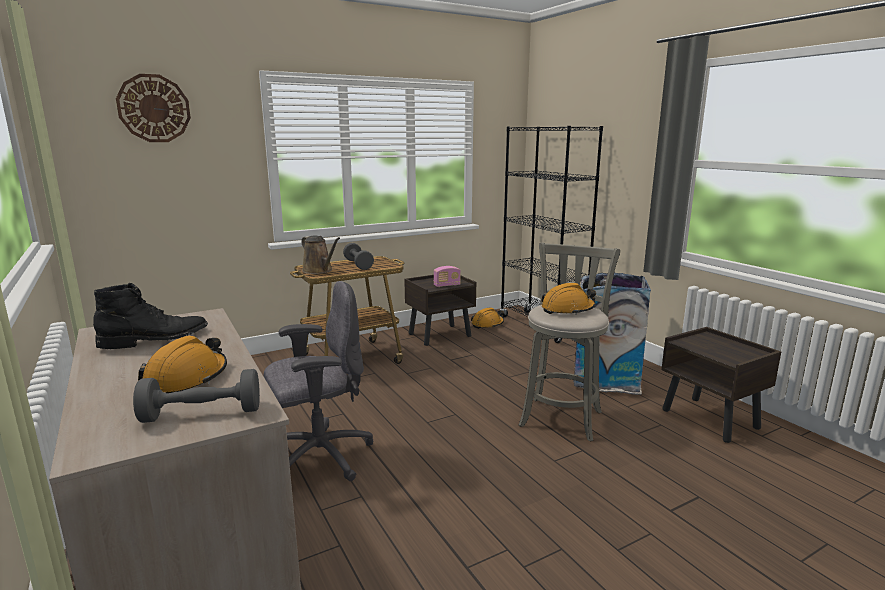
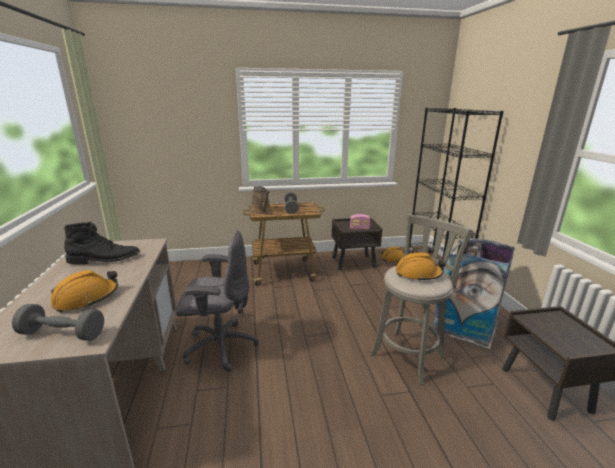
camera: 20 degrees right, 5 degrees up
(154, 108) = (167, 95): wall clock -> none

